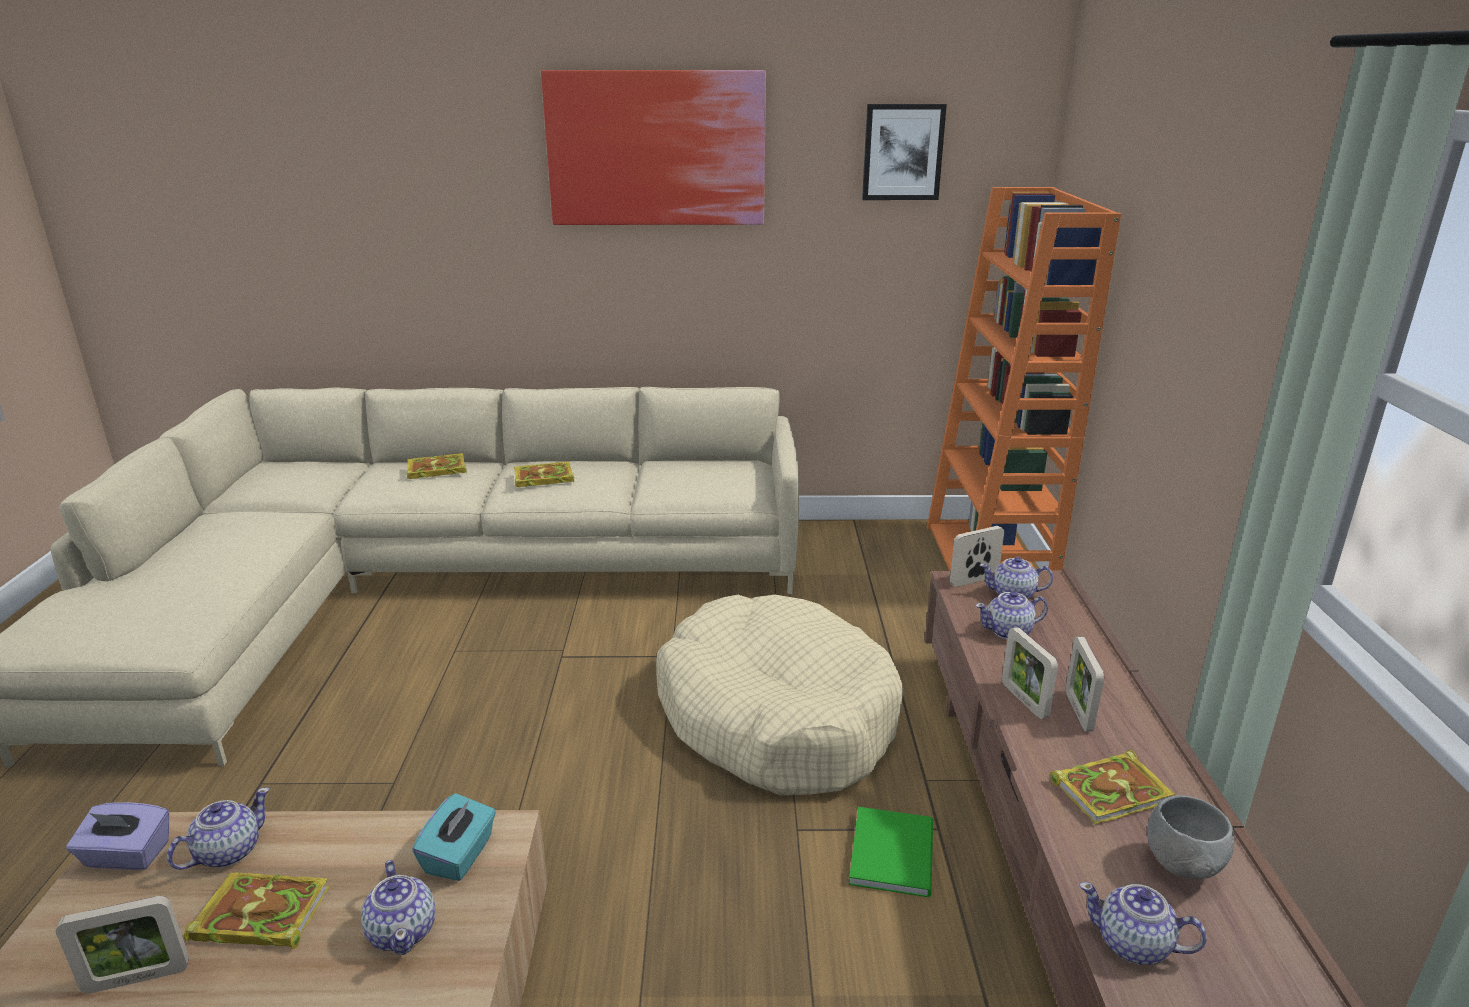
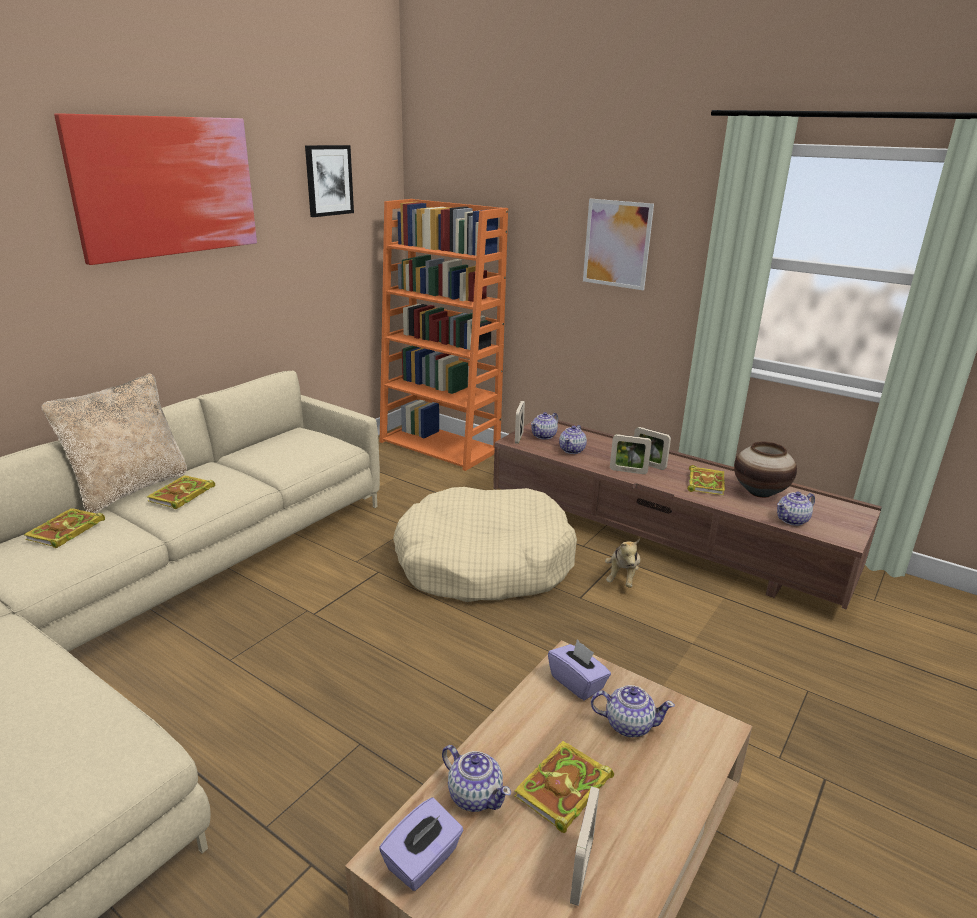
camera: 55 degrees left, 0 degrees up
(227, 852) = (475, 795): teapot -> teapot turned 150 degrees clockwise
(460, 855) = (577, 682): turquoise tissue box -> purple tissue box
(534, 459) = (133, 490): none -> beige pillow
(895, 851) = (622, 577): green book -> plush toy
(1182, 868) = (759, 492): grey bowl -> vase
(1216, 300) = (617, 244): none -> picture

